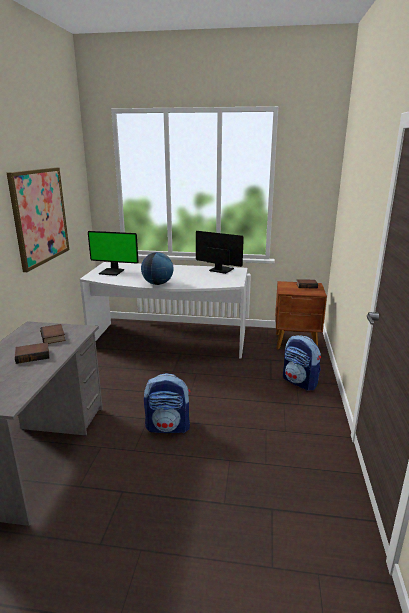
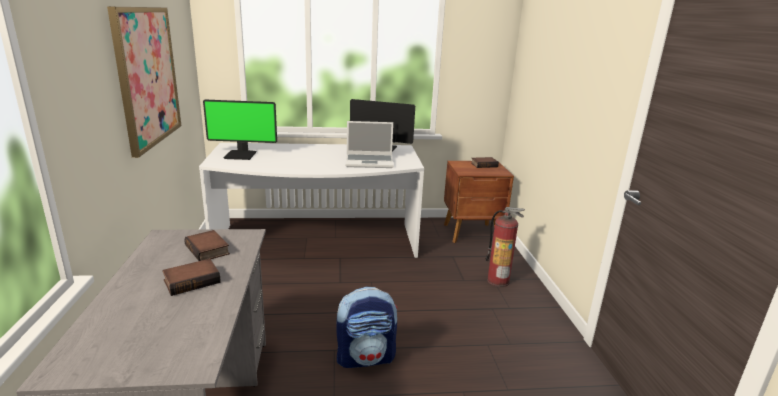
camera: 15 degrees left, 0 degrees up
(157, 284) = (313, 168): globe -> none
(204, 280) = (370, 162): none -> laptop
(300, 382) = (498, 280): backpack -> fire extinguisher

